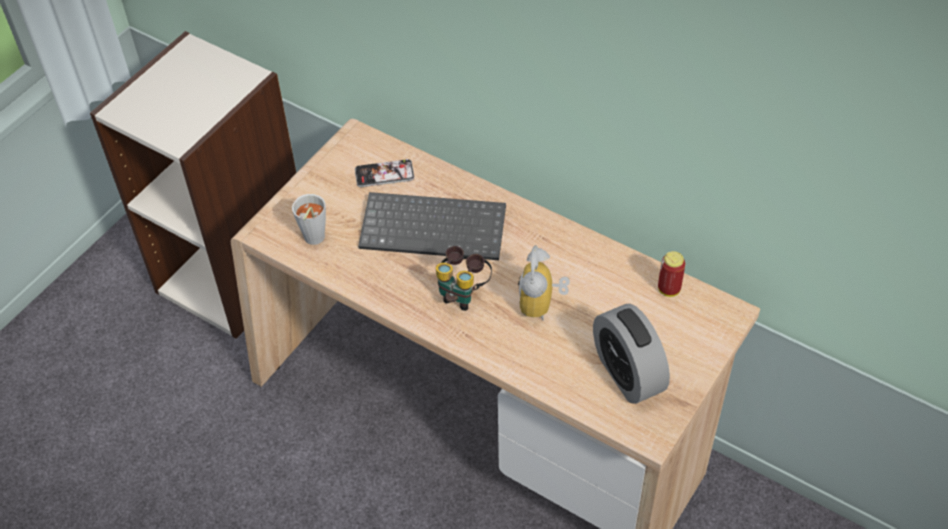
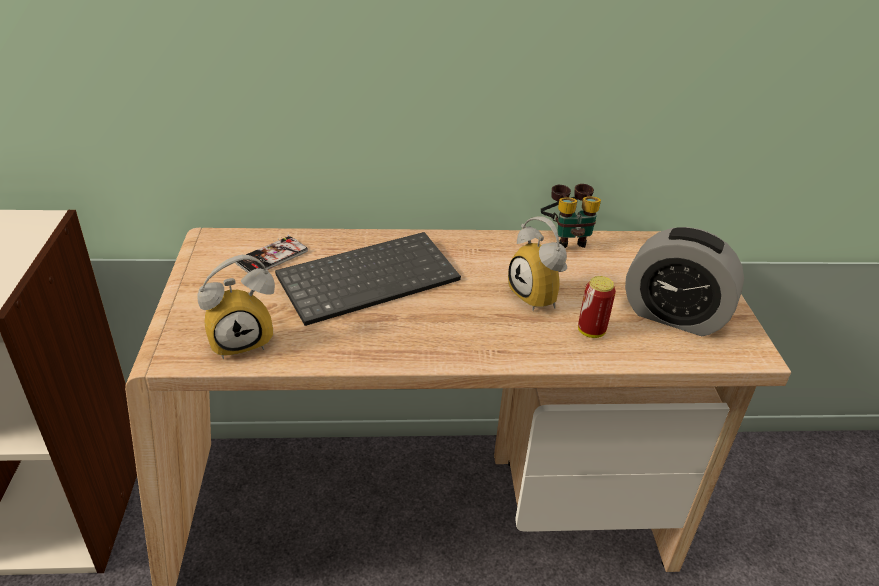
camera: 40 degrees left, 15 degrees down
(313, 240) = (242, 339): grey cup -> alarm clock
(463, 293) = (456, 319): binoculars -> binoculars (567, 238)
(669, 289) = (624, 245): can -> can (591, 331)

